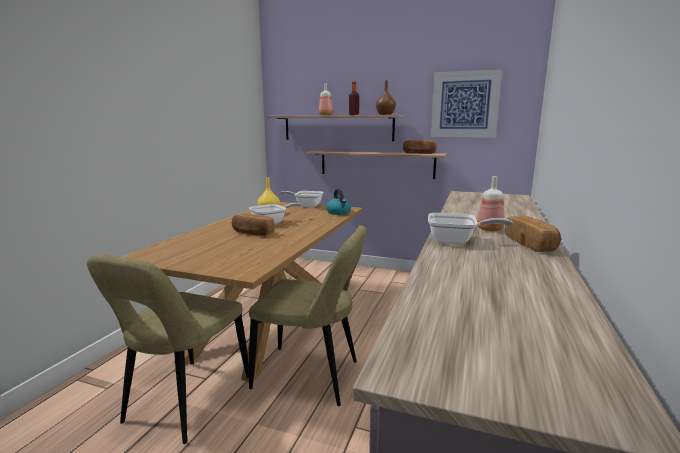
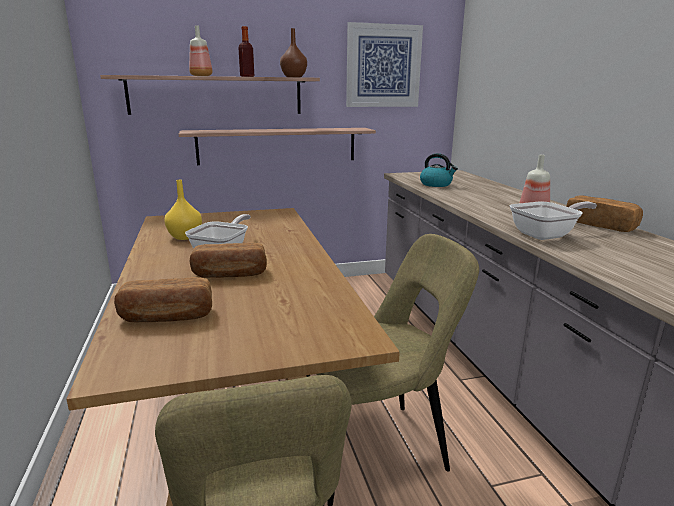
camera: 35 degrees left, 5 degrees up
(306, 205) = (215, 216): frying pan -> none
(339, 212) = (281, 219): kettle -> kettle (436, 184)
(419, 153) = (338, 128): bread -> bread (167, 317)

